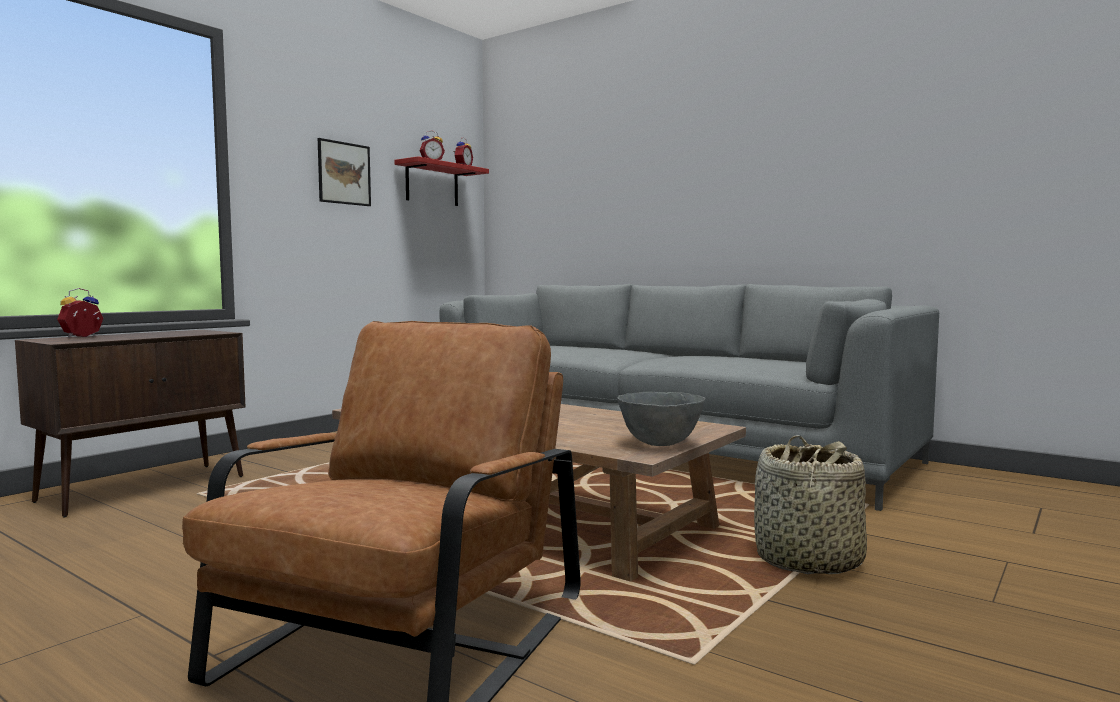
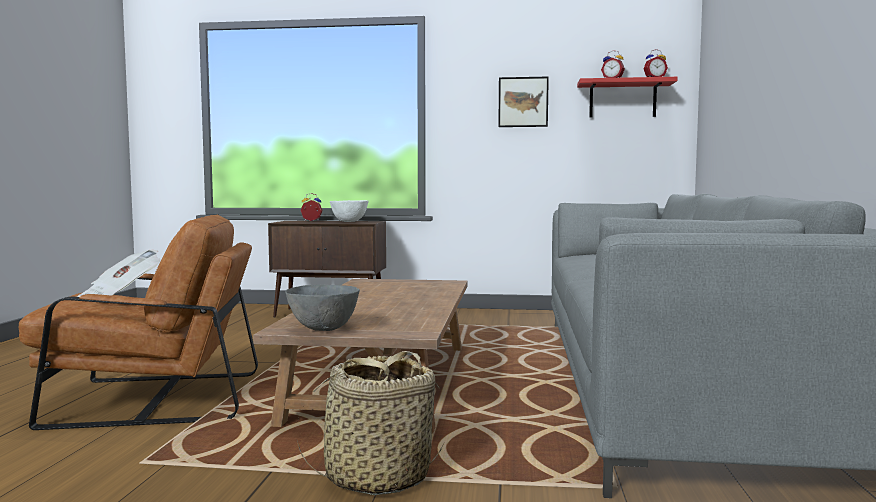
camera: 60 degrees right, 0 degrees up
(169, 333) = (349, 221): none -> white bowl
(356, 476) = (120, 295): none -> newspaper

